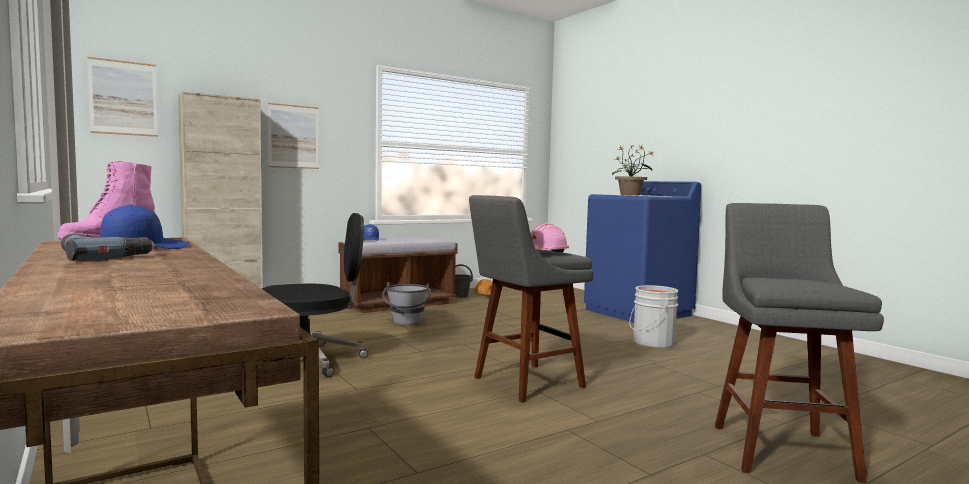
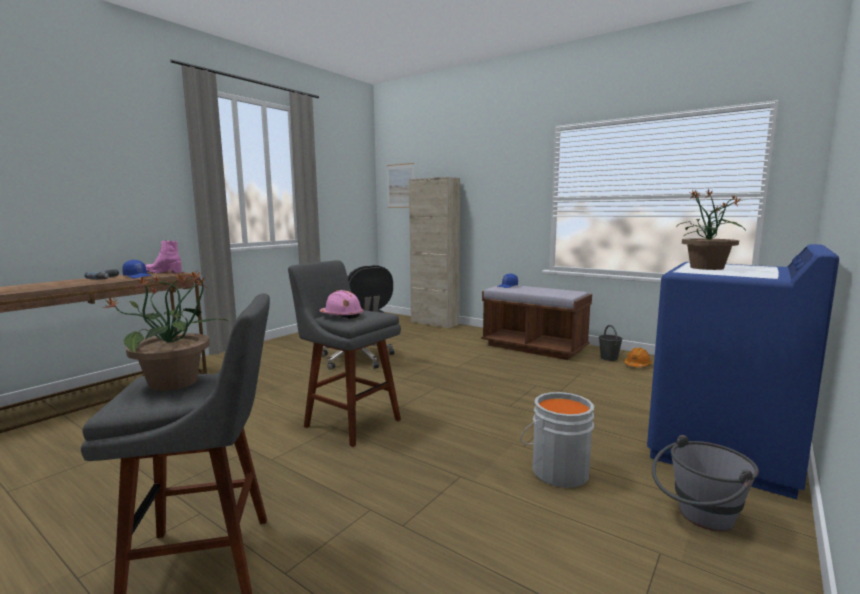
camera: 70 degrees right, 5 degrees up
(293, 136) = (486, 200): picture -> none
(406, 323) = (477, 361): grey bucket -> grey bucket (698, 518)
(786, 280) = (175, 382): none -> potted plant

